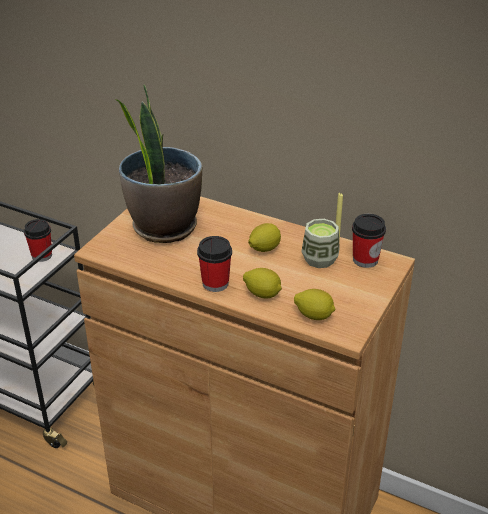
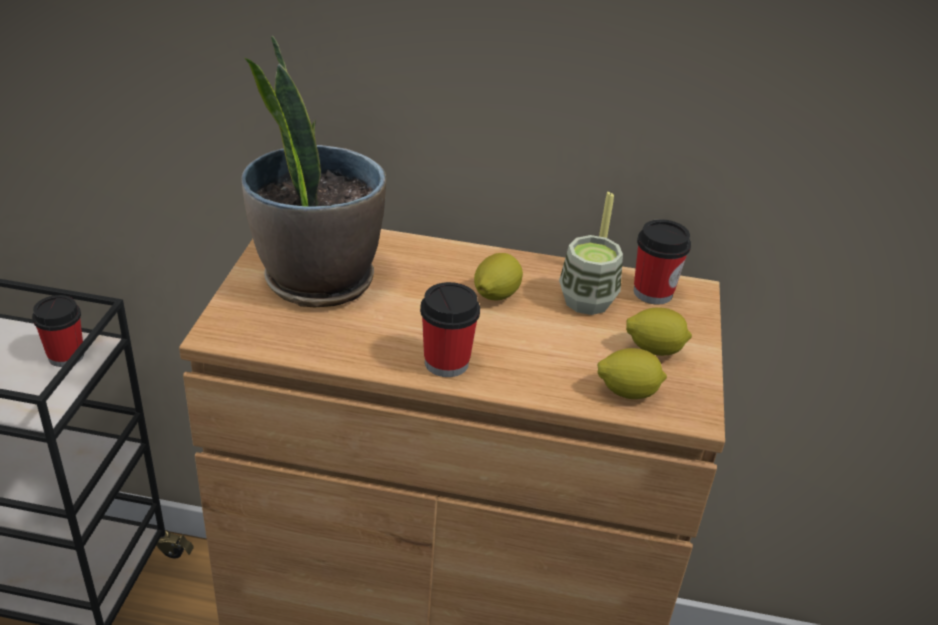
camera: 20 degrees left, 0 degrees up
(262, 294) = (530, 369): lemon -> lemon (654, 349)

